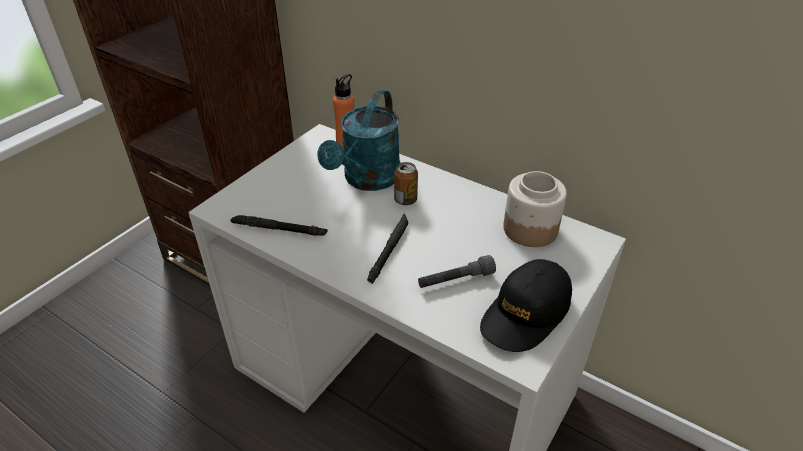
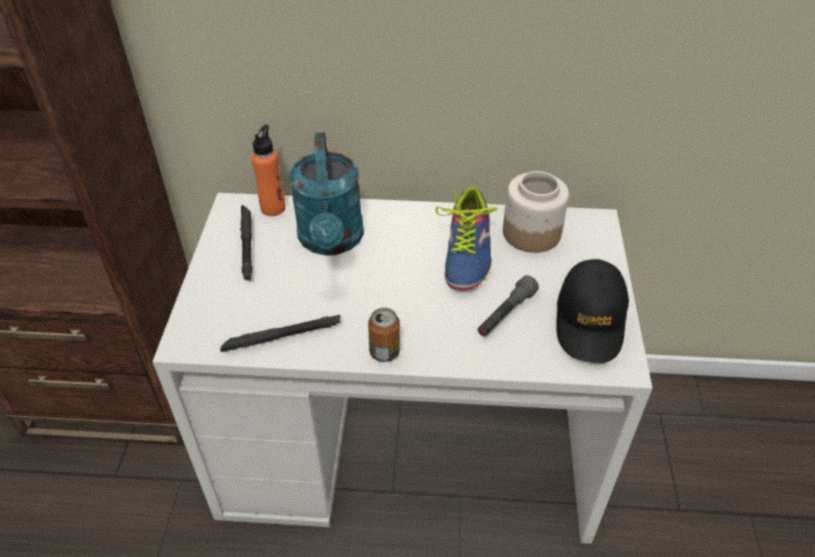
camera: 30 degrees left, 5 degrees up
(389, 250) = (418, 310): black flashlight -> black flashlight (247, 245)
(405, 200) = (390, 248): can -> can (384, 352)
(464, 224) = (467, 252): none -> shoe

